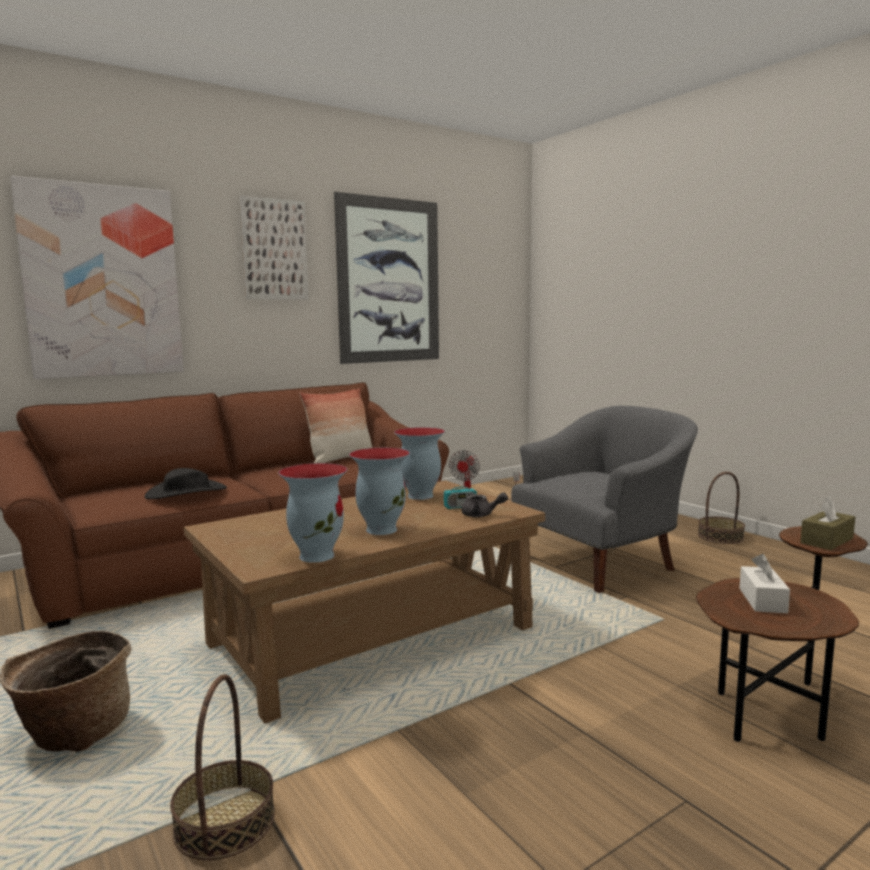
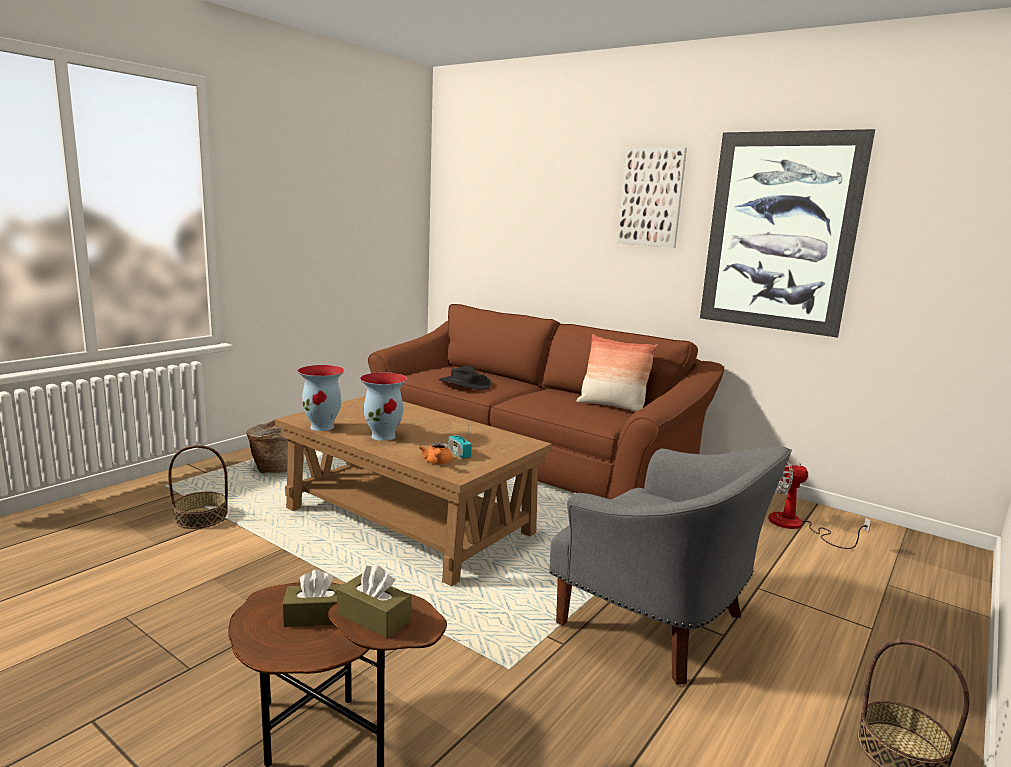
camera: 70 degrees right, 5 degrees up
(102, 282) = (523, 223): picture -> none
(420, 496) = (485, 439): vase -> none
(481, 515) = (437, 462): grey teapot -> orange teapot
(762, 600) = (316, 616): white tissue box -> brown tissue box

